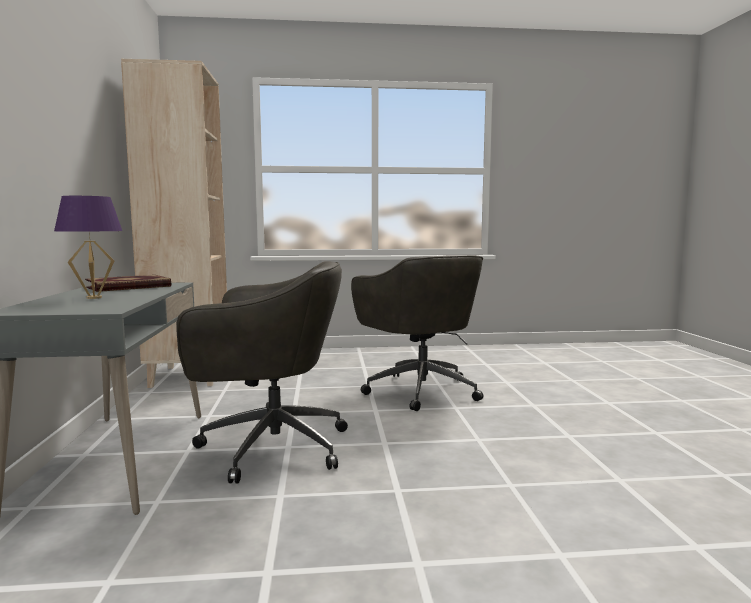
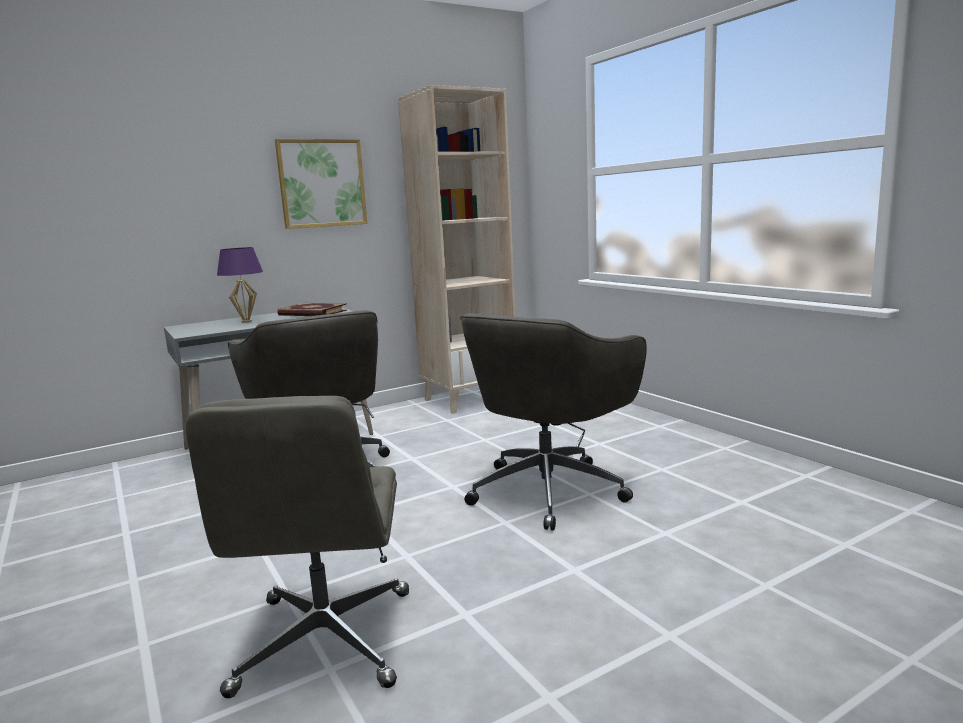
camera: 65 degrees right, 5 degrees up
(76, 132) = (322, 183): none -> picture
(586, 477) = (325, 642): none -> grey office chair

